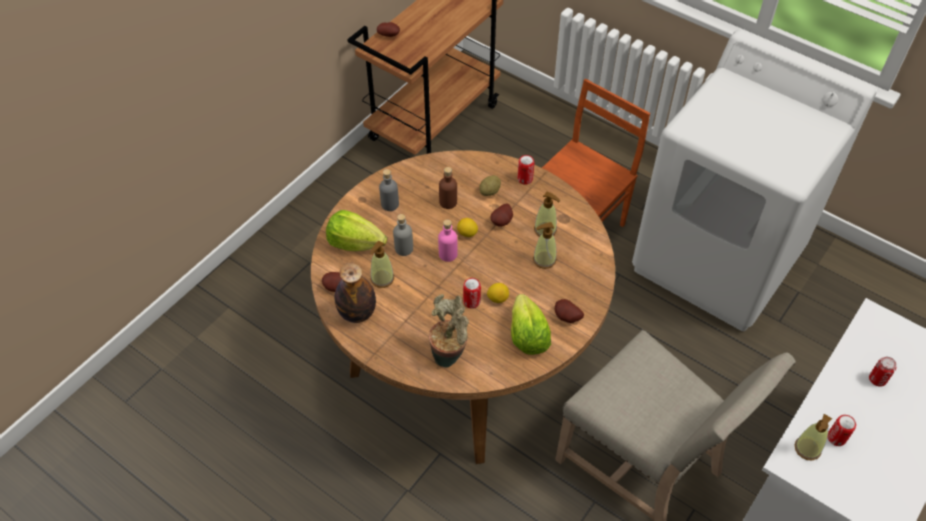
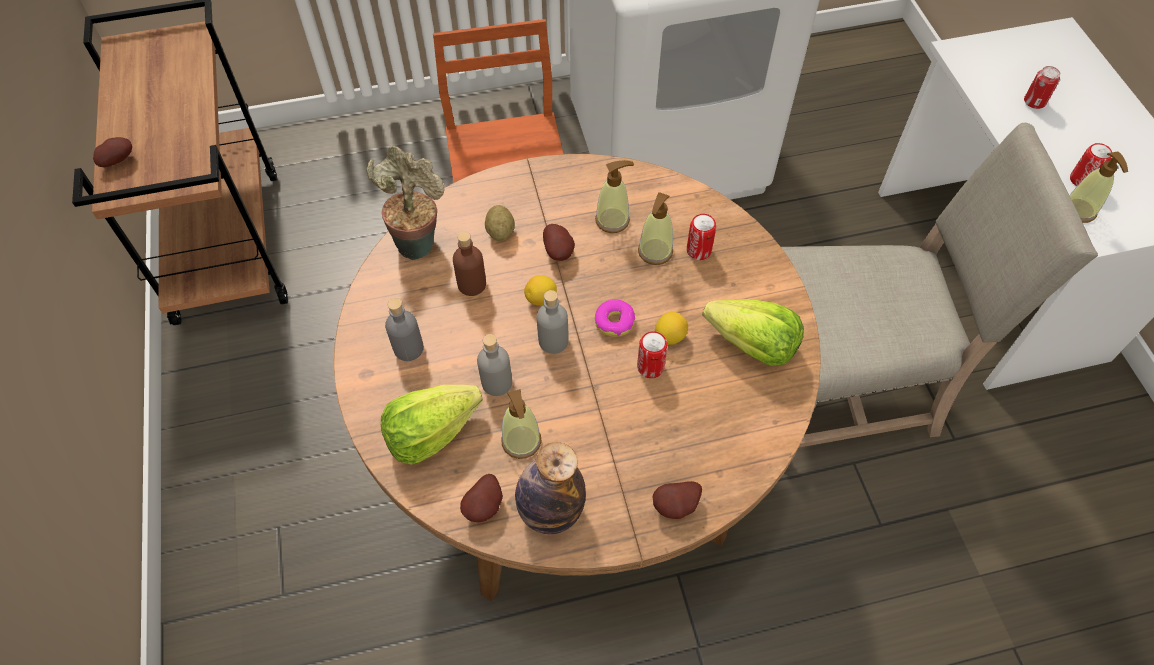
camera: 50 degrees left, 5 degrees up
(448, 254) = (553, 341): pink bottle -> grey bottle
(450, 355) = (712, 448): potted plant -> potted plant (418, 241)
(483, 270) = (614, 322): none -> donut
(525, 179) = (518, 186): can -> can (698, 251)
(566, 318) = (758, 290): potato -> potato (677, 507)

